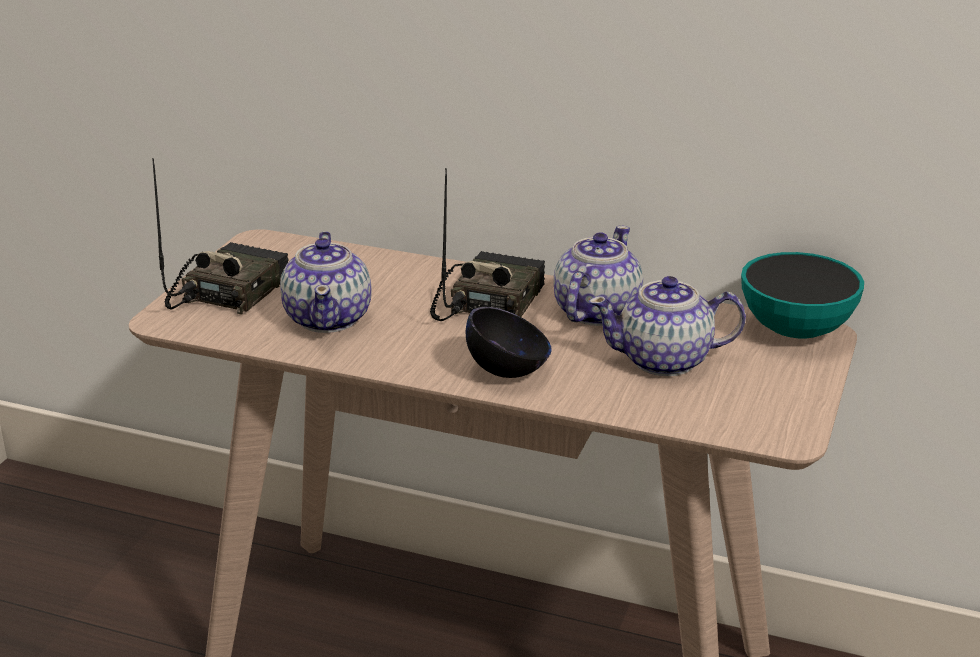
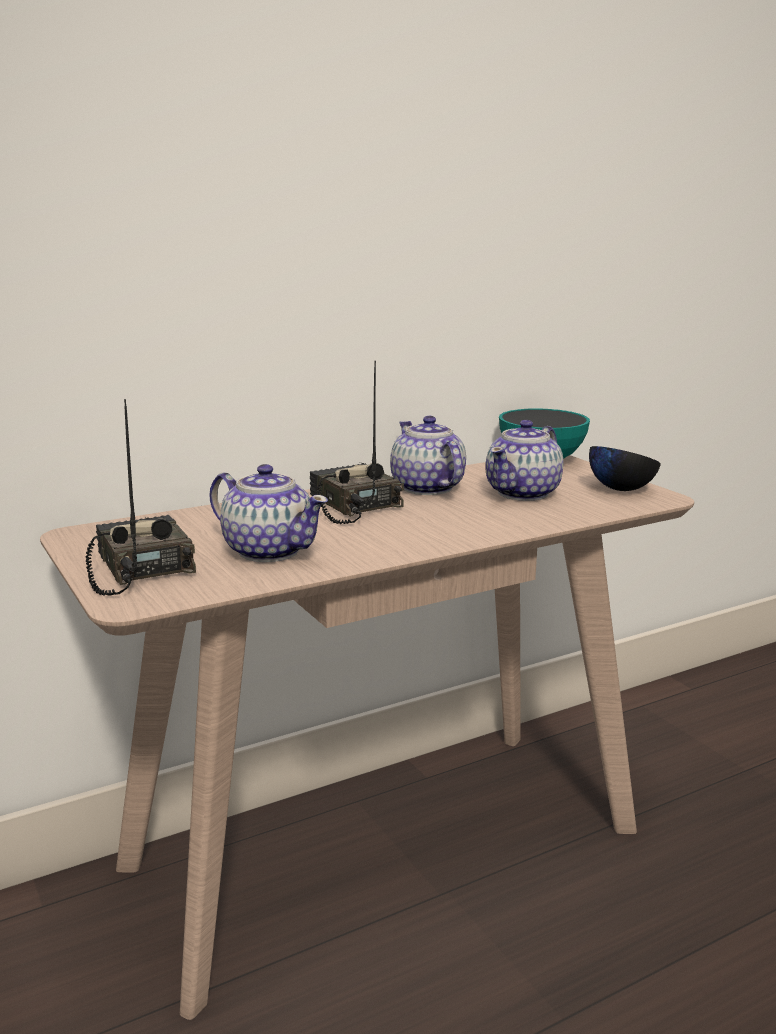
camera: 50 degrees left, 10 degrees down
(508, 371) = (463, 528): black bowl -> black bowl (621, 489)

